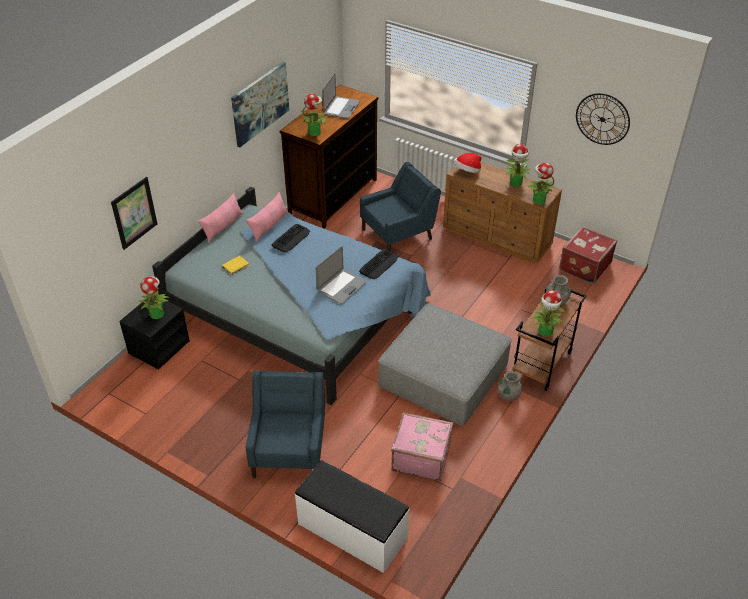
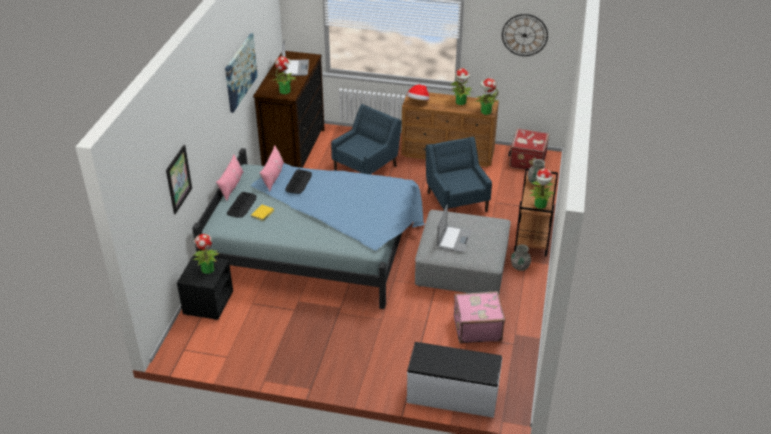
camera: 20 degrees left, 5 degrees down
(289, 449) = (368, 351): blue armchair -> blue armchair (456, 201)
(341, 287) = (363, 209): laptop -> laptop (454, 239)
(379, 264) = (384, 186): keyboard -> keyboard (242, 205)

